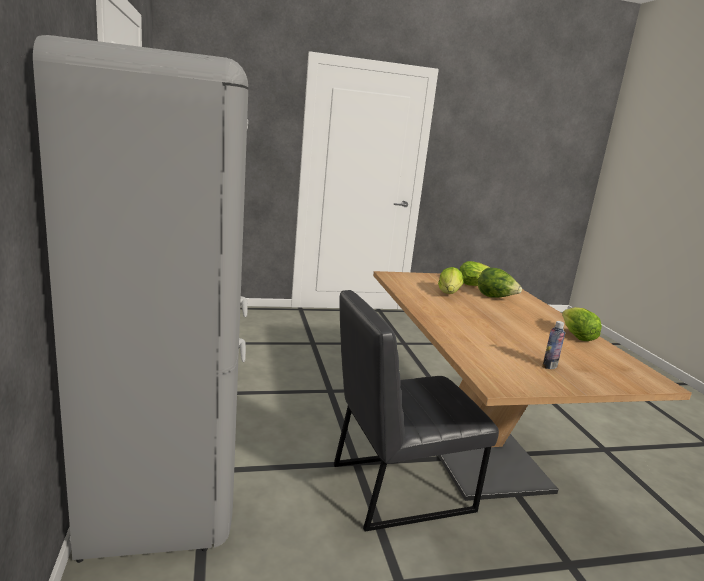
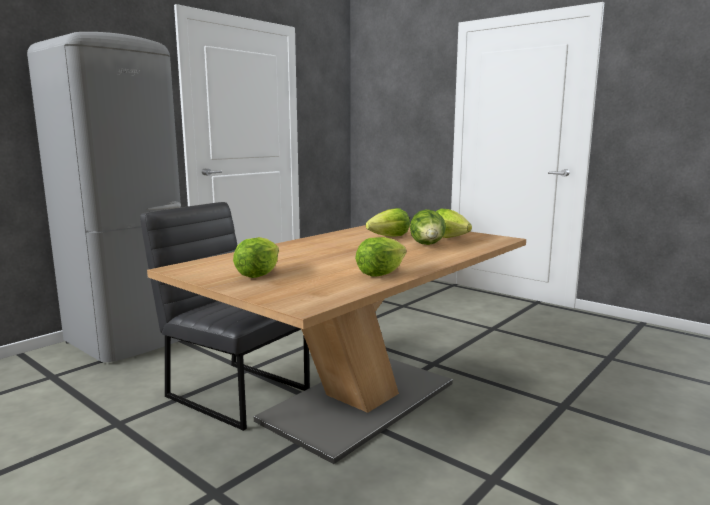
camera: 55 degrees right, 5 degrees down
(549, 366) = (258, 274): bottle -> lettuce

